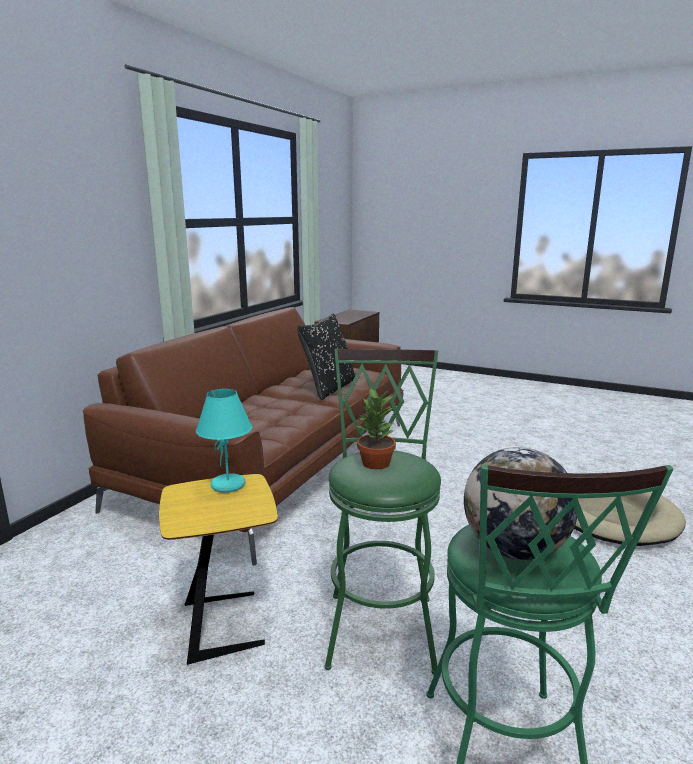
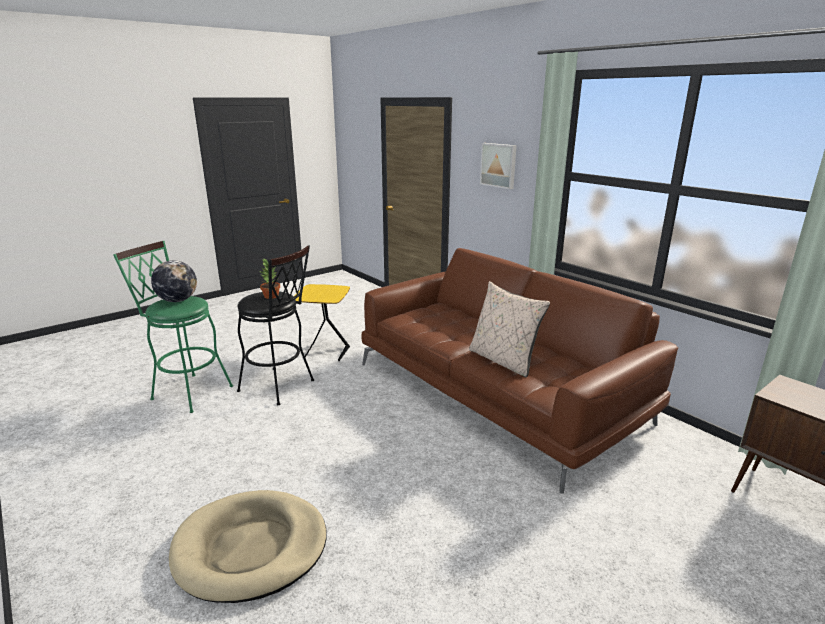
camera: 115 degrees right, 5 degrees up
(70, 224) = (499, 165): none -> picture
(228, 485) = (333, 295): turquoise table lamp -> none
(329, 388) = (503, 360): black pillow -> beige pillow
(381, 622) = (281, 387): green stool -> black stool

